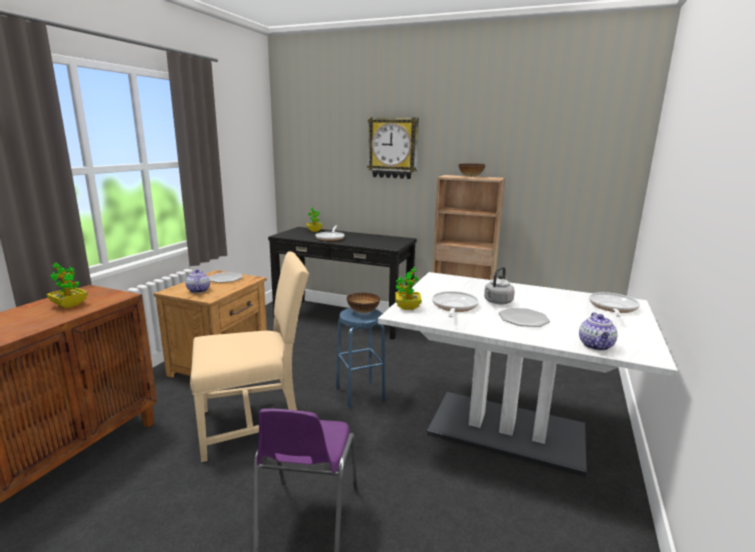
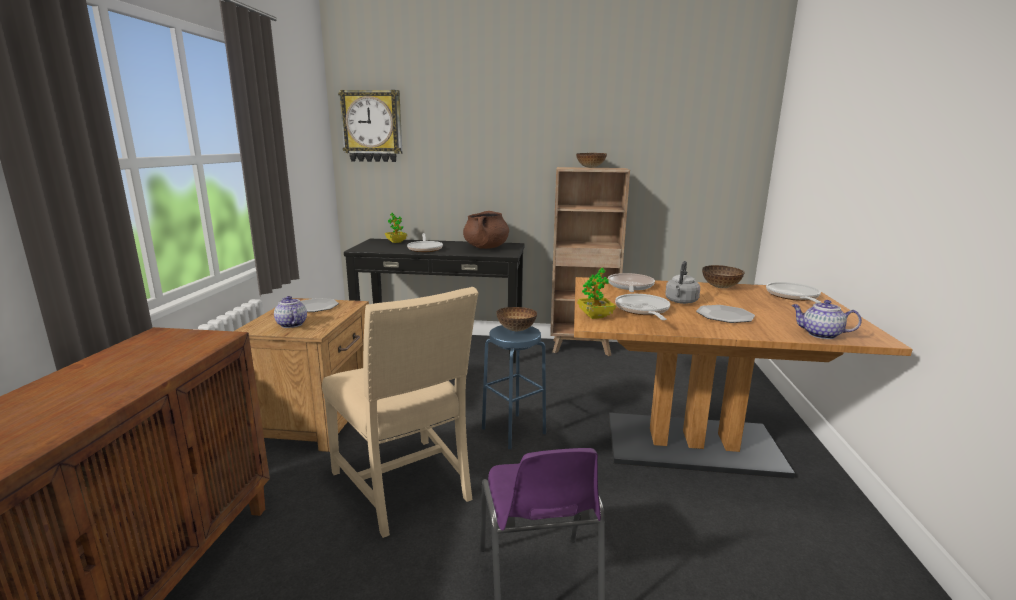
camera: 15 degrees left, 0 degrees up
(69, 305) = (151, 356): potted plant -> none
(254, 424) = (405, 486): beige chair -> beige chair turned 90 degrees clockwise
(380, 240) = (486, 247): none -> brown cooking pot
(393, 148) = (492, 137): wall clock -> wall clock (372, 126)
(466, 284) = (630, 286): none -> frying pan
(506, 430) = (692, 445): white dining table -> brown dining table
(550, 292) = (720, 287): none -> bowl
(596, 346) = (820, 334): teapot -> teapot turned 120 degrees clockwise

